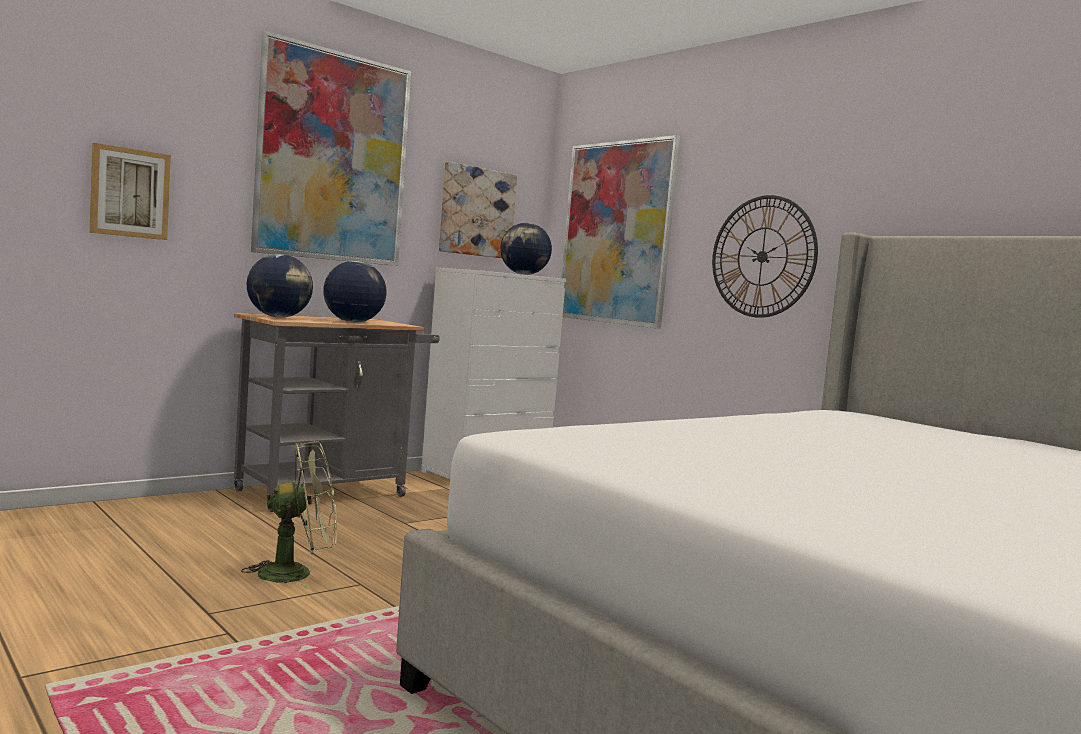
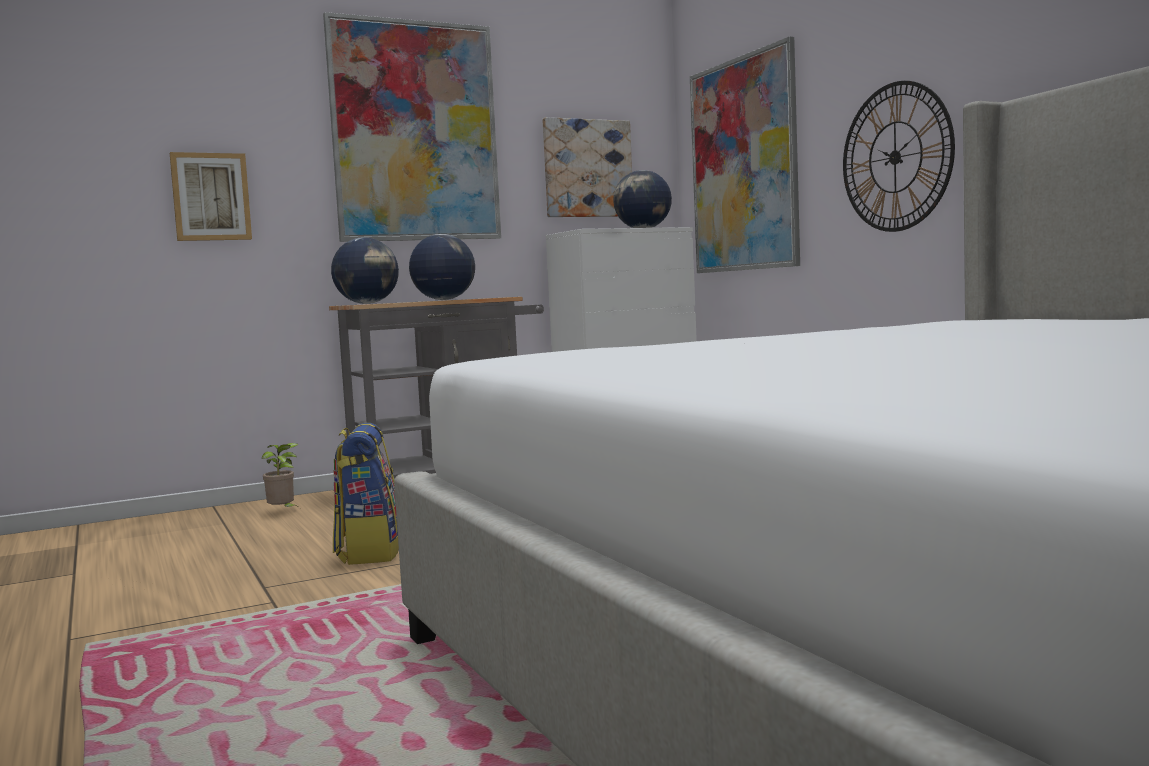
camera: 15 degrees right, 0 degrees up
(177, 514) = (283, 512): none -> potted plant
(296, 573) = (369, 552): green fan -> backpack

